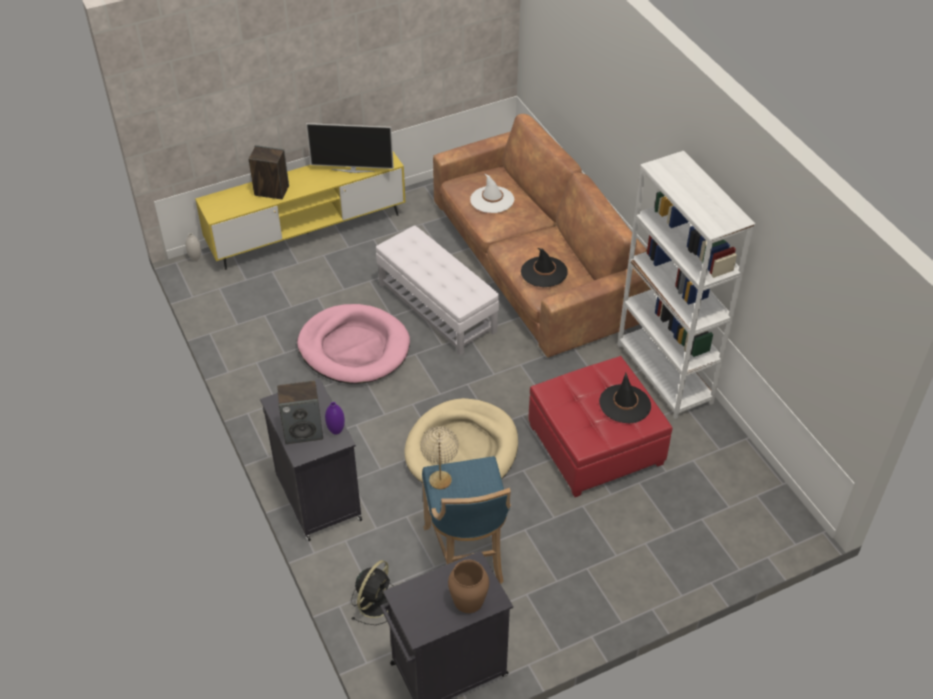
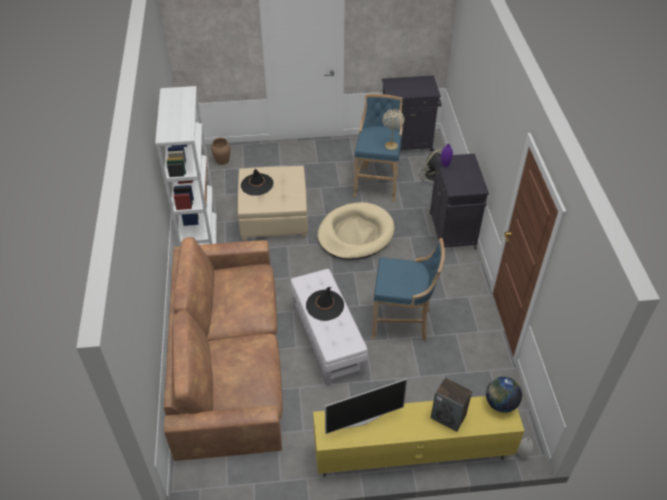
camera: 160 degrees left, 0 degrees up
(220, 213) = (500, 403): none -> globe
(303, 431) = (465, 169): speaker -> none
(353, 170) = (363, 420): television -> television turned 135 degrees clockwise
(354, 348) = (402, 323): pink dog bed -> blue stool
(468, 600) = (401, 84): brown vase -> brown vase (222, 160)
(492, 200) = (247, 367): white hat -> none
(544, 272) = (248, 286): black hat -> black hat (325, 305)
(596, 445) = (273, 216): red ottoman -> beige ottoman

